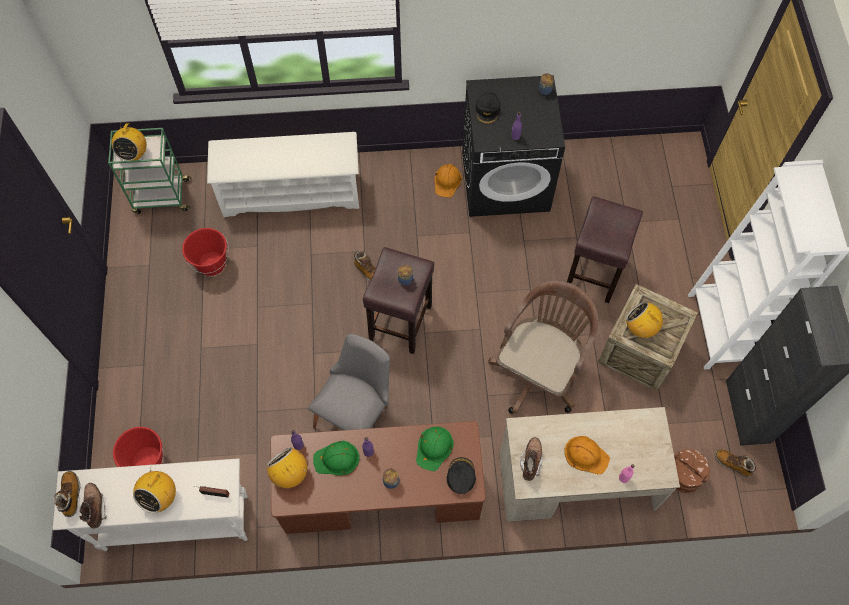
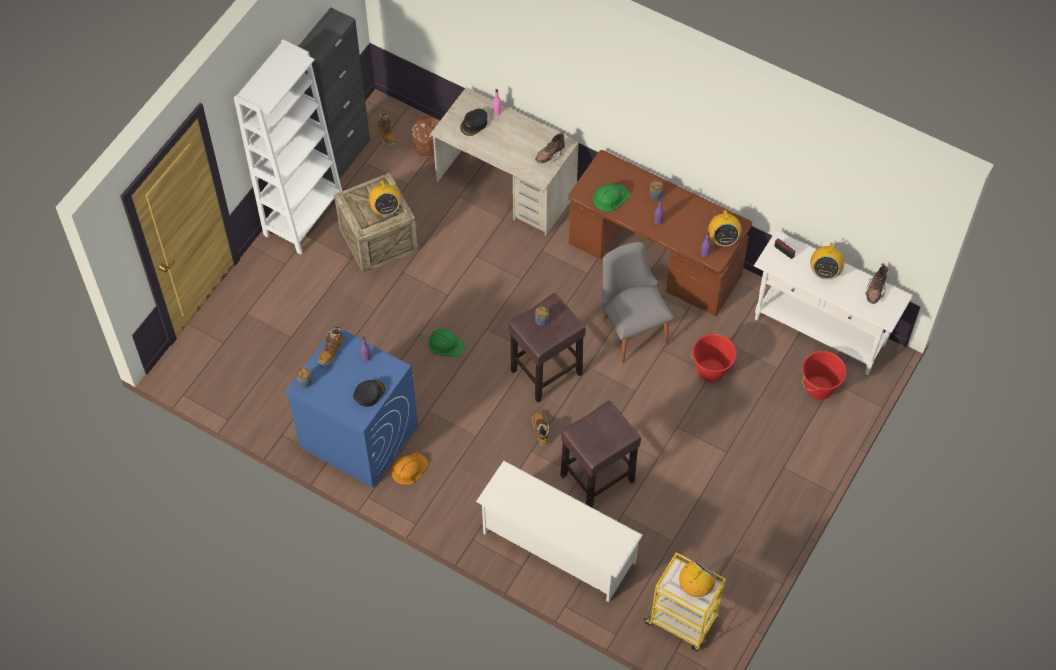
camera: 145 degrees left, 5 degrees down
(71, 495) = (889, 309): boot -> boot (331, 351)
(160, 496) = (824, 272): radio -> radio turned 135 degrees clockwise
(161, 197) = (682, 621): green cart -> yellow cart
(211, 264) = (673, 522): red bucket -> red bucket (711, 371)
(337, 459) = (683, 229): green hard hat -> green hard hat (446, 344)
(356, 412) = (631, 327): grey chair -> grey chair turned 90 degrees clockwise
(460, 476) = (606, 171): black cap -> black cap (474, 124)
(506, 181) = (358, 436): black washing machine -> blue washing machine
(539, 370) = (467, 272): brown office chair -> none
(586, 455) = (510, 137): orange hard hat -> none
(594, 274) = (358, 313): brown stool -> brown stool (598, 477)

